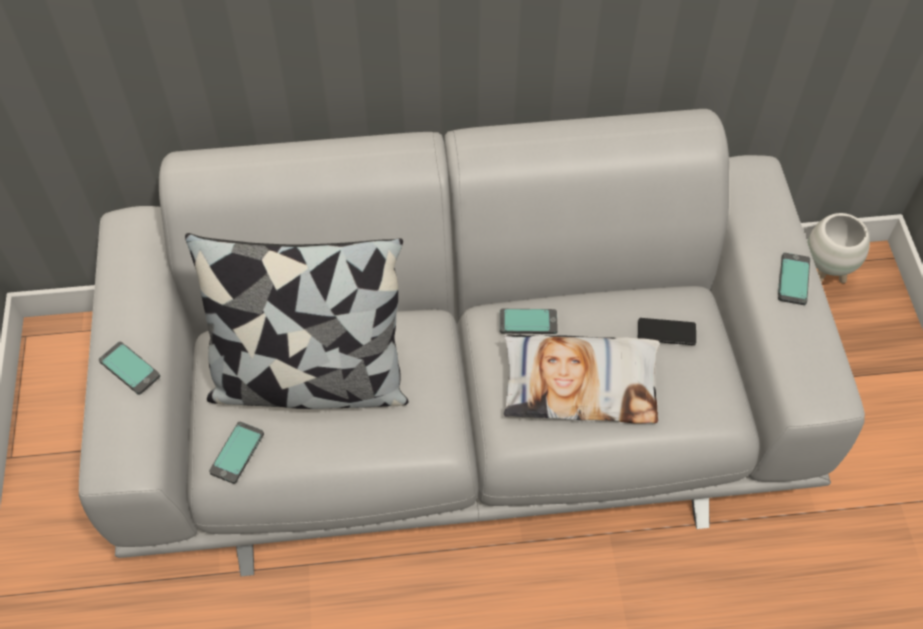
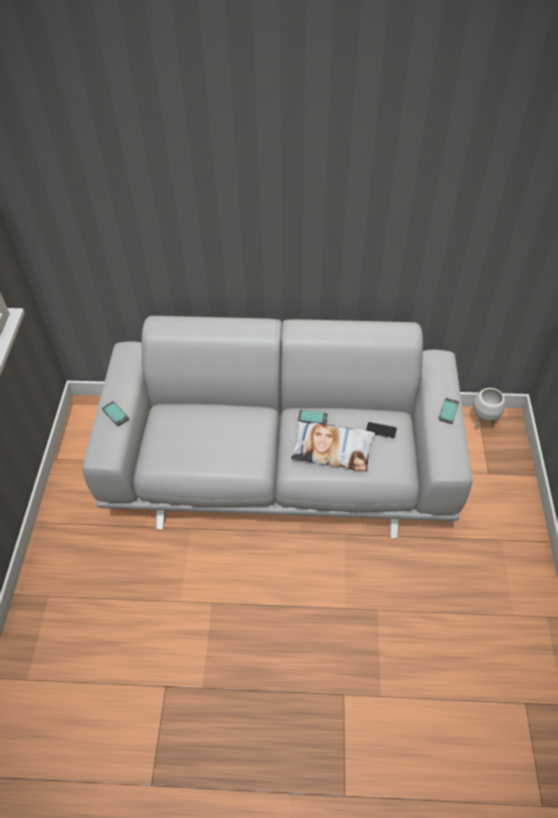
camera: 10 degrees right, 5 degrees down
(237, 453) = (159, 460): phone -> none
(310, 380) = (200, 431): pillow -> none

